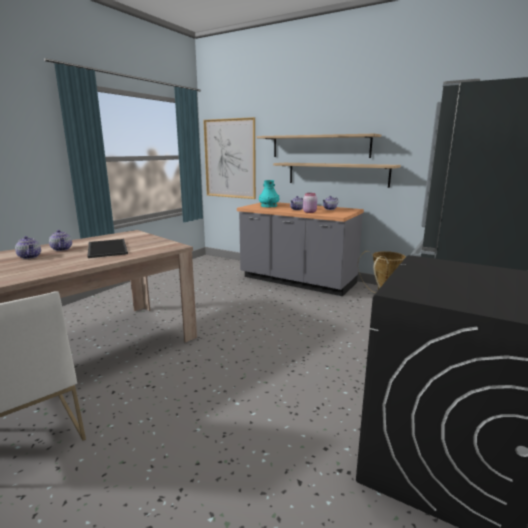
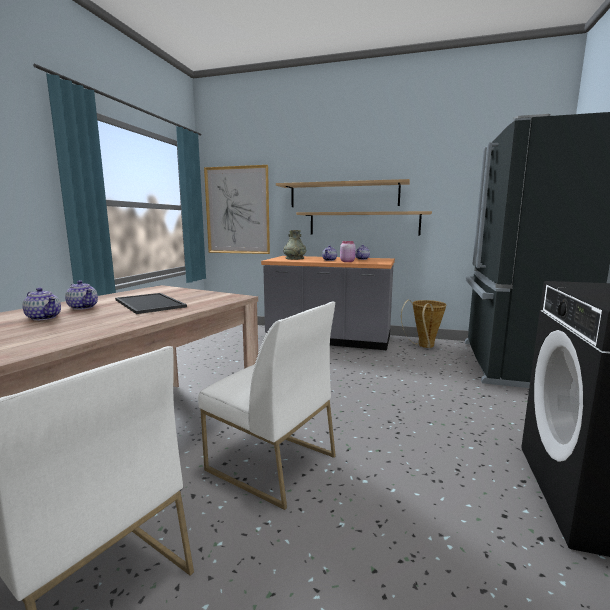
camera: 15 degrees left, 5 degrees down
(178, 378) = (270, 463): none -> white chair
(269, 206) = (294, 258): turquoise vase -> grey vase

